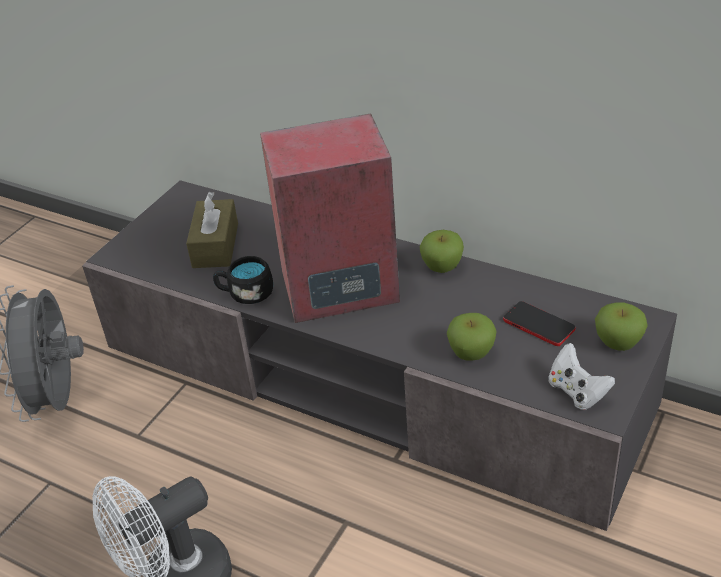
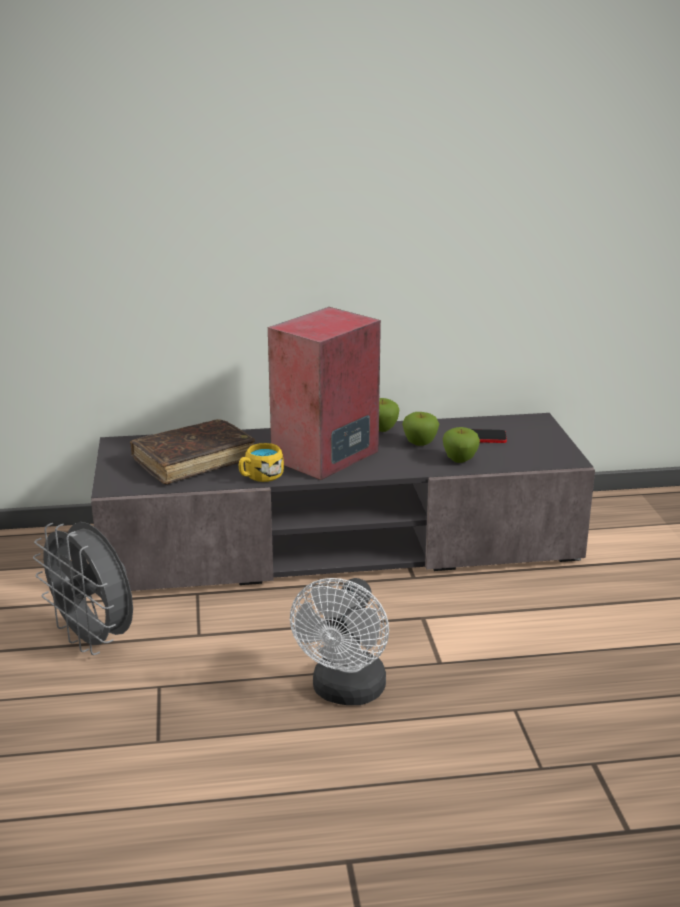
camera: 40 degrees left, 15 degrees down
(215, 245) = (193, 461): brown tissue box -> brown book
(245, 293) = (260, 477): black mug -> yellow mug
(577, 392) = (544, 457): white game controller -> none
(618, 344) = (536, 432): apple -> apple (420, 443)

